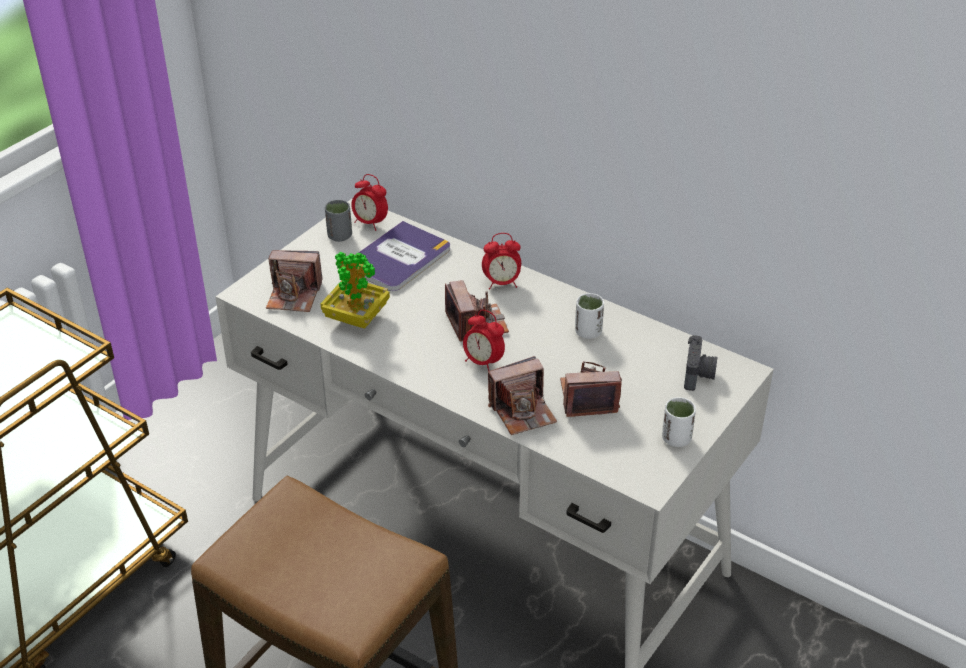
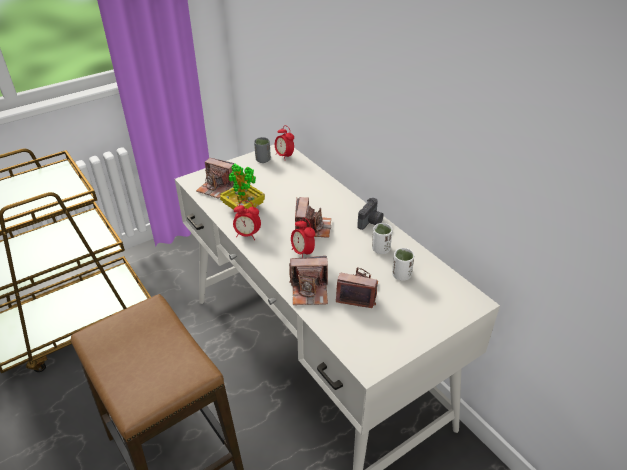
camera: 20 degrees right, 0 degrees up
(398, 258) = (289, 179): book -> none
(502, 283) = (342, 206): alarm clock -> alarm clock (247, 235)
(676, 439) = (404, 338): white cup -> white cup (401, 275)
(699, 375) = (442, 296): camera -> camera (371, 222)

